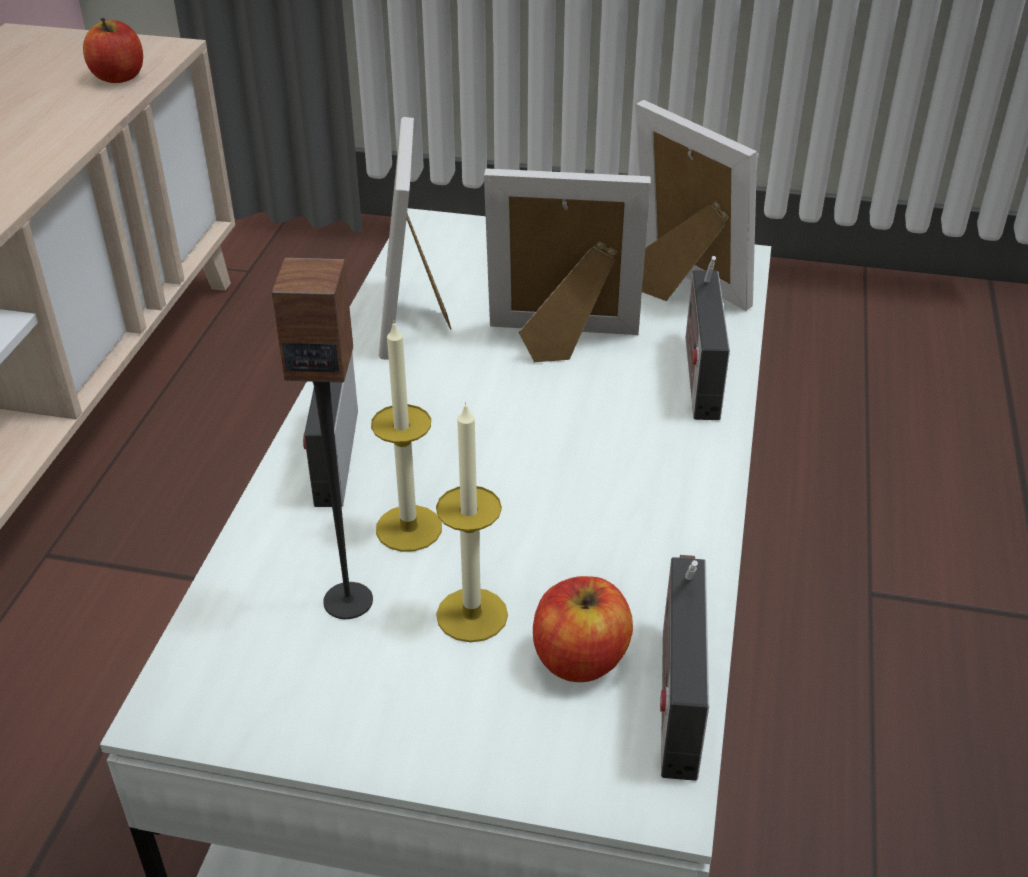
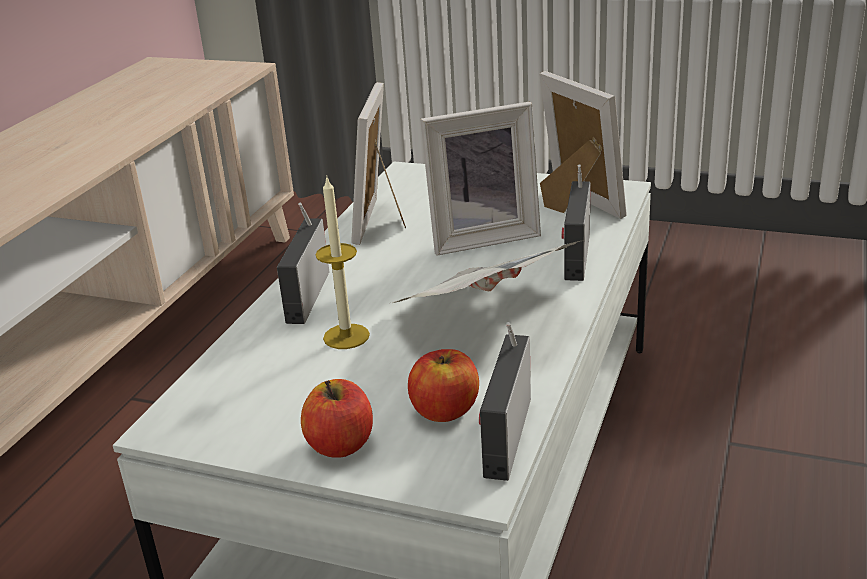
camera: 10 degrees right, 10 degrees down
(119, 77) = (212, 83): apple -> apple (340, 444)
(348, 600) = (294, 374): speaker -> none
(472, 615) = (376, 384): candle -> none
(562, 344) = (481, 236): picture frame -> picture frame turned 150 degrees clockwise
(598, 491) = (484, 319): none -> newspaper

